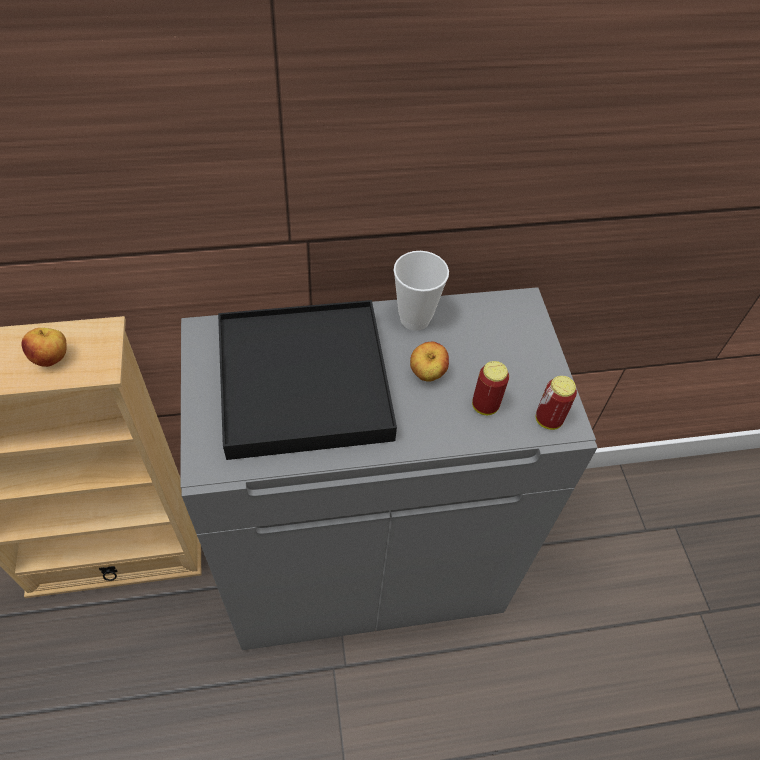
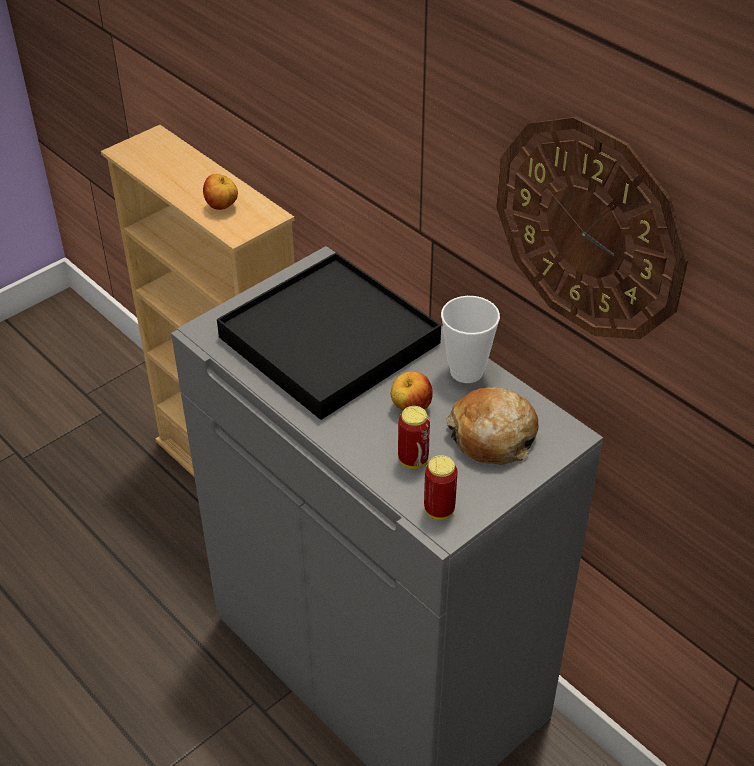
camera: 60 degrees right, 10 degrees down
(495, 344) = (492, 436): none -> bread
(517, 130) = (589, 229): none -> wall clock

